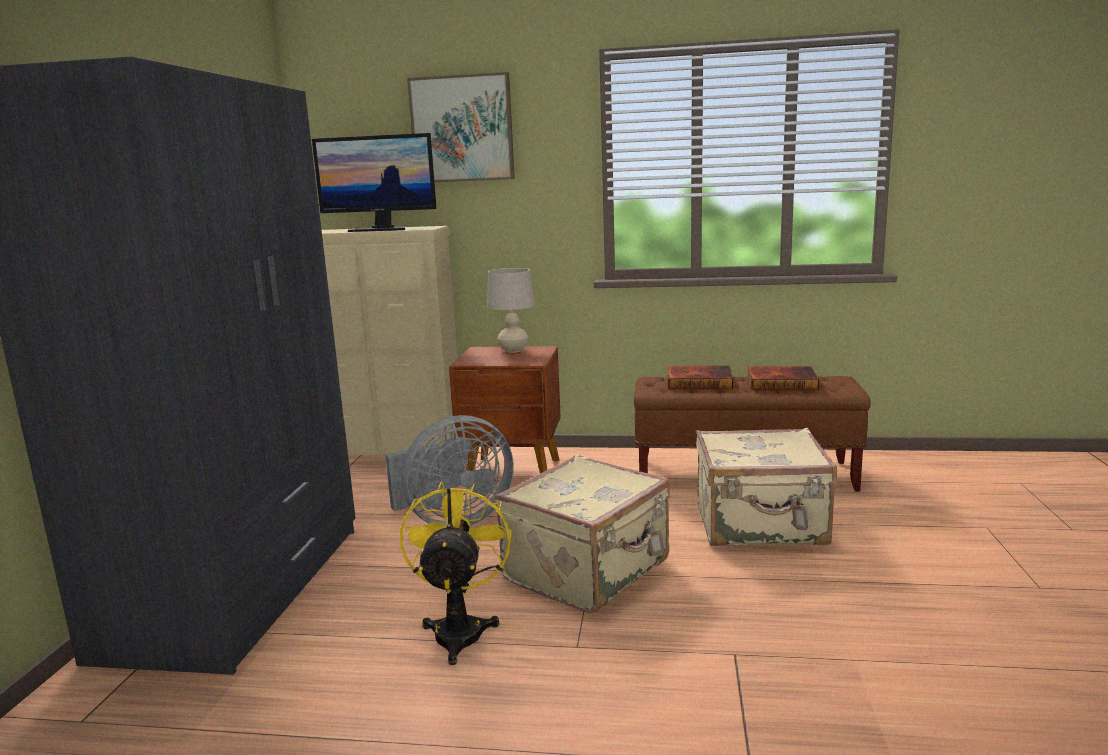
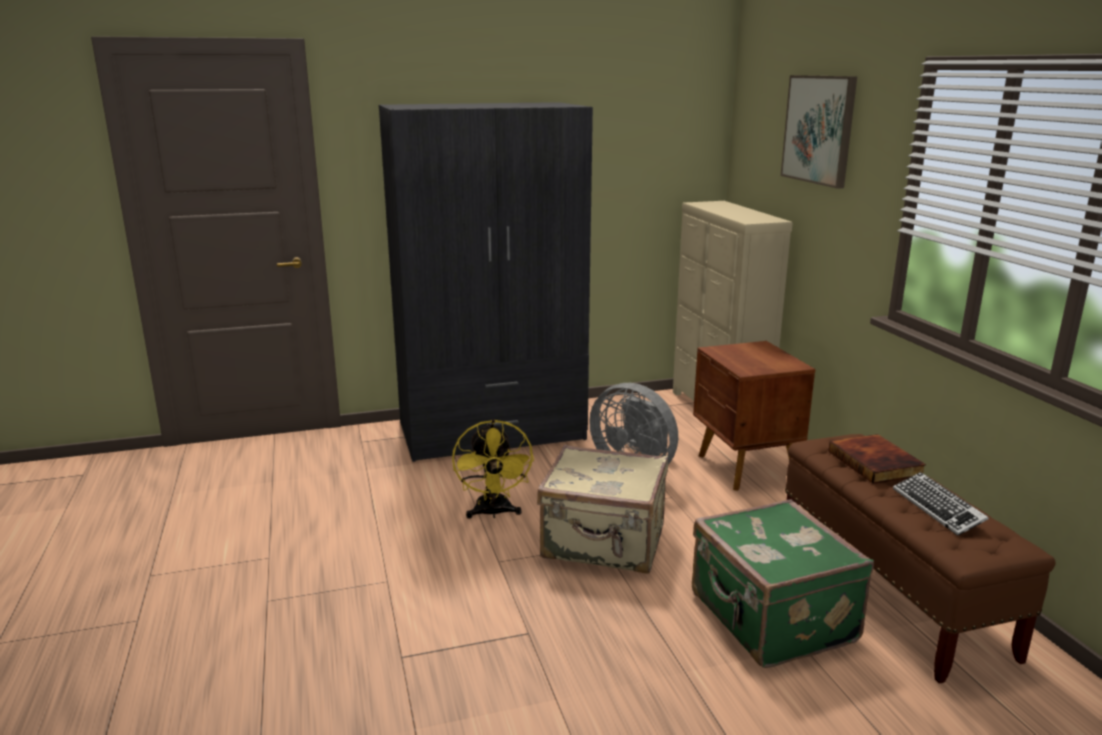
camera: 65 degrees right, 5 degrees up
(381, 229) = (735, 213): monitor -> none
(460, 629) = (493, 513): yellow fan -> yellow fan turned 105 degrees clockwise
(513, 350) = (773, 357): beige table lamp -> none
(761, 525) = (770, 619): beige suitcase -> green suitcase
(782, 382) = (937, 508): book -> keyboard

